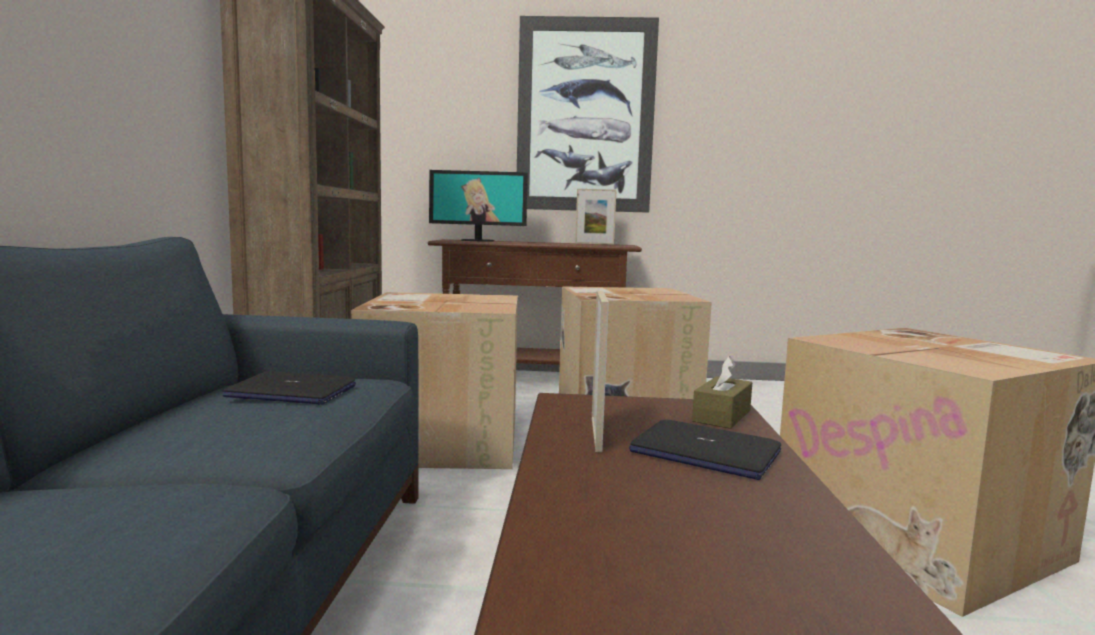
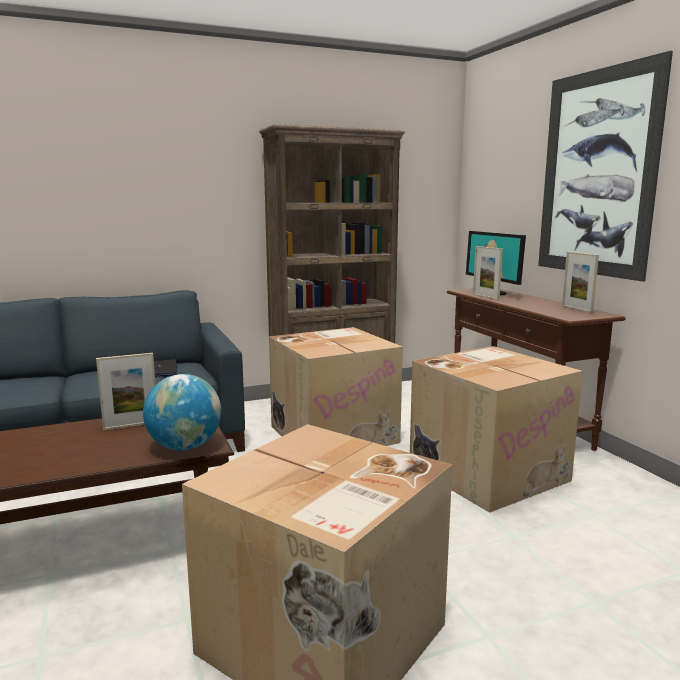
camera: 65 degrees right, 5 degrees up
(497, 242) = (485, 297): none -> picture frame
(704, 452) = (111, 448): laptop -> none
(722, 416) = (185, 447): brown tissue box -> globe

